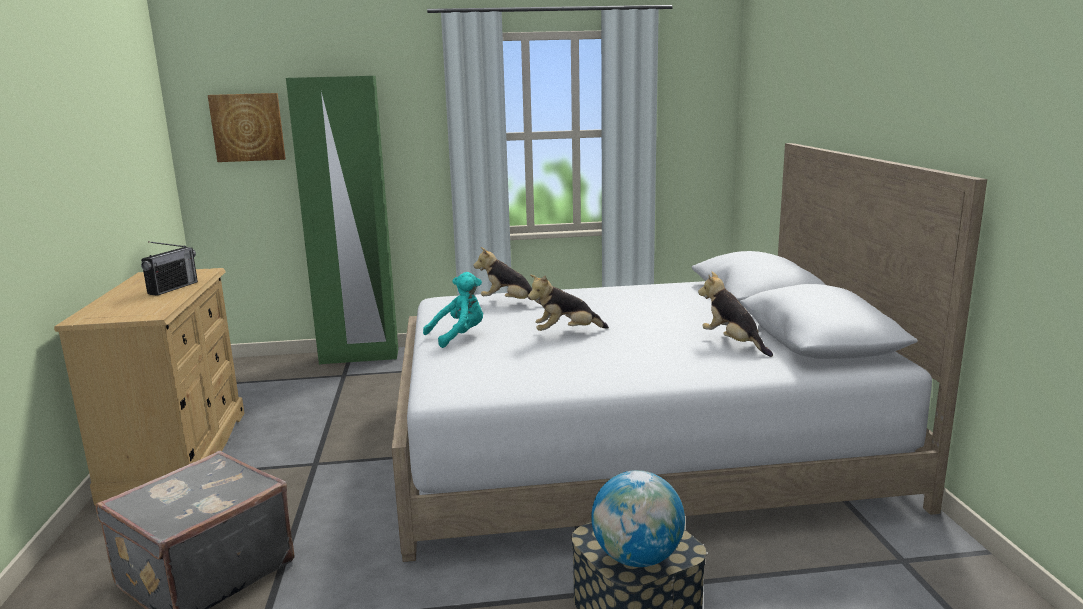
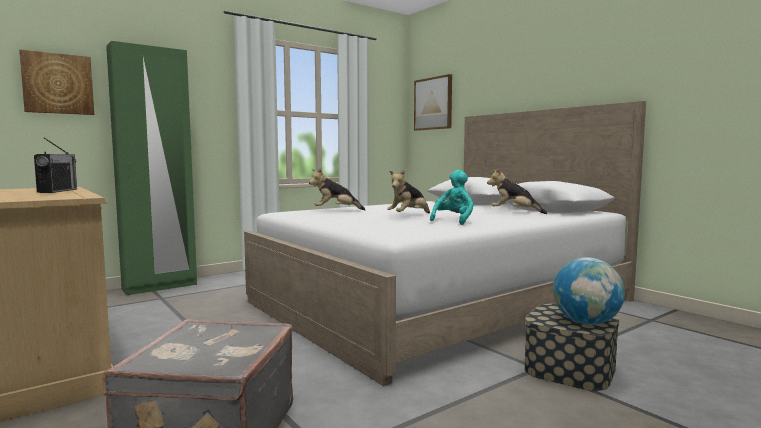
camera: 30 degrees left, 10 degrees down
(459, 336) = (338, 221): turquoise plush toy -> turquoise plush toy (453, 221)
(762, 109) = (433, 103): none -> picture

